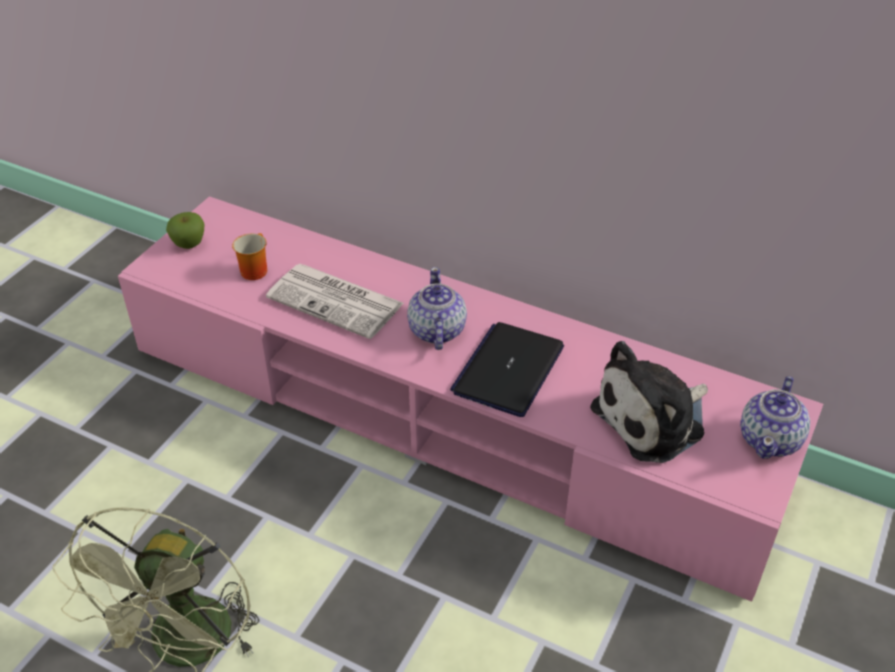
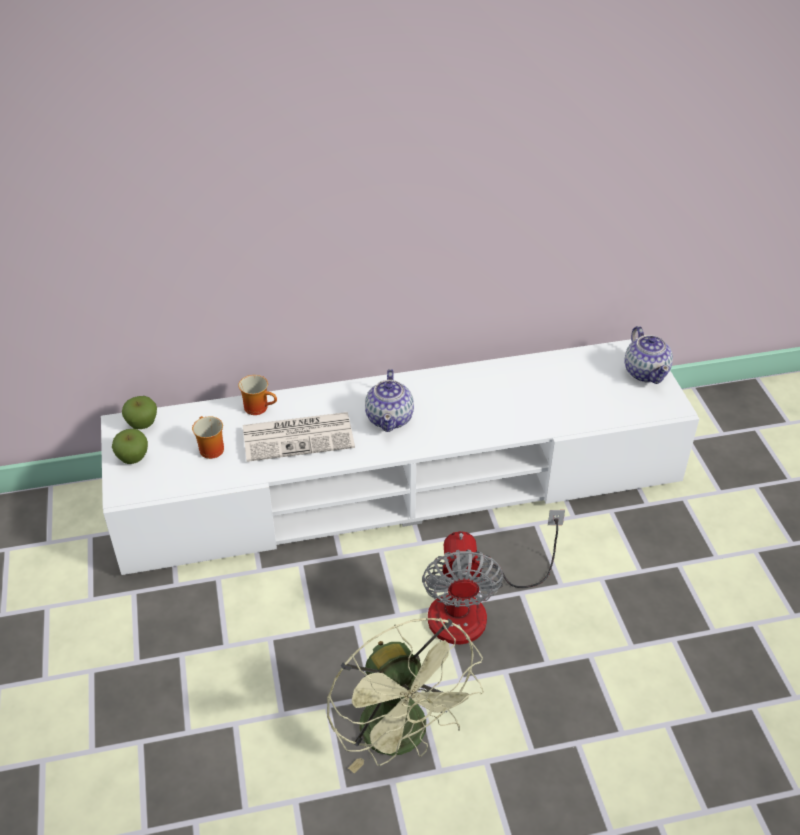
camera: 40 degrees left, 0 degrees up
(229, 220) = (142, 424): none -> apple
(335, 256) = (259, 407): none -> mug
(384, 578) = (474, 607): none -> fan
(436, 331) = (390, 418): teapot -> teapot turned 135 degrees counterclockwise
(449, 416) = (401, 483): pink tv stand -> white tv stand
(508, 370) = (463, 416): laptop -> none
(653, 419) = (576, 397): plush toy -> none

